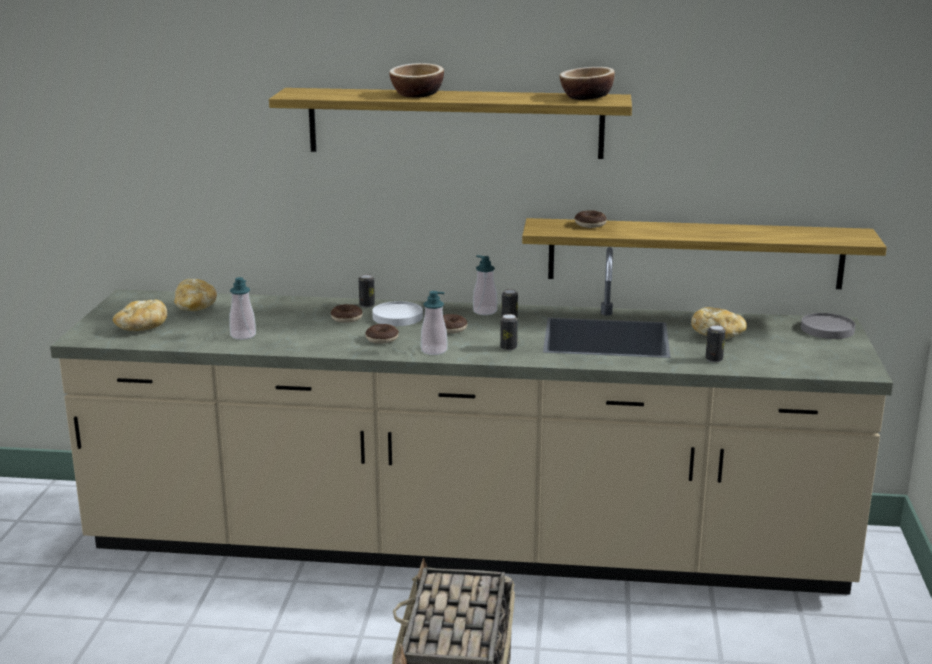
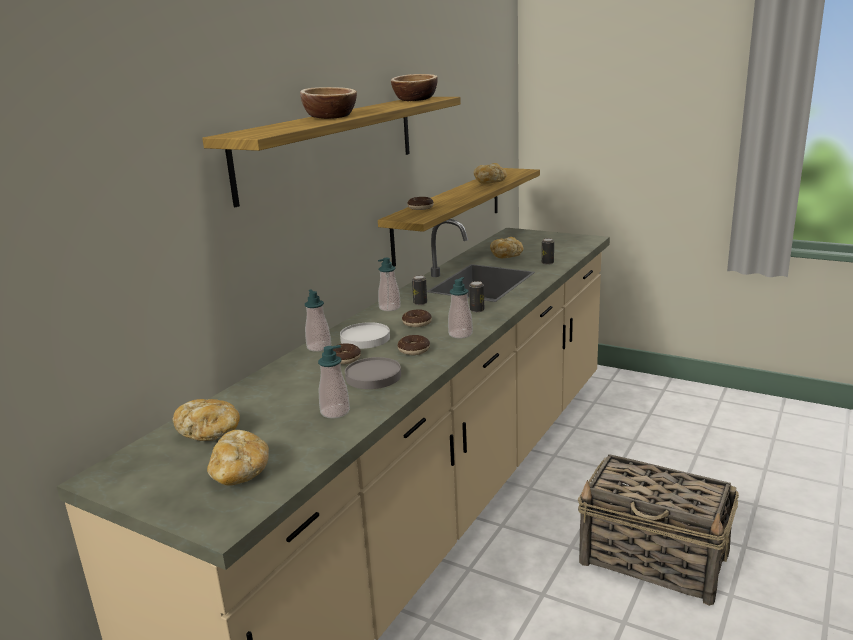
camera: 65 degrees left, 0 degrees up
(367, 305) = (319, 347): can -> soap dispenser
(759, 234) = (490, 182): none -> bread
(827, 329) = (520, 235): grey plate -> grey plate (373, 376)

